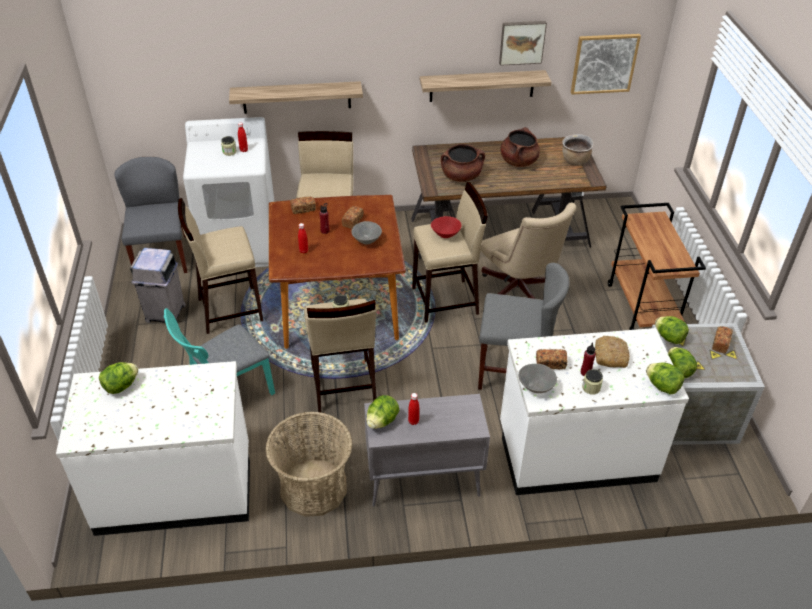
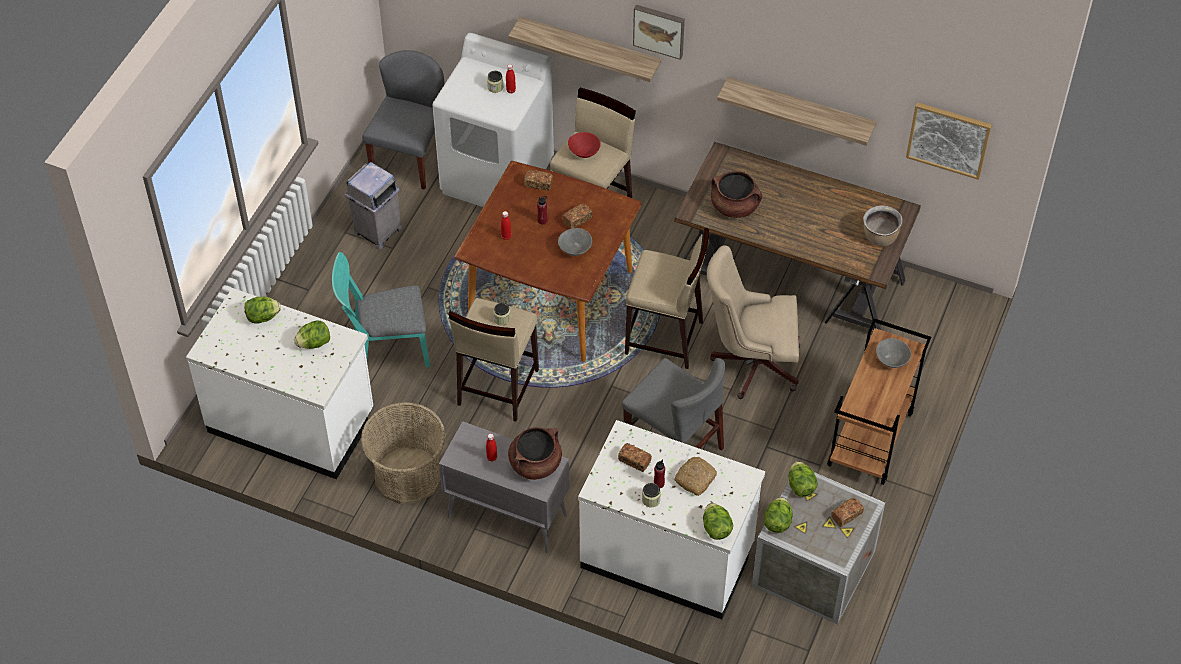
camera: 30 degrees right, 10 degrees up
(229, 309) = (441, 253): beige stool -> none
(382, 421) = (465, 445): lettuce -> lettuce (314, 343)
(445, 234) = (665, 273): red bowl -> red bowl (584, 152)
(518, 161) = (815, 212): brown cooking pot -> brown cooking pot (535, 464)
(519, 293) = (750, 363): beige office chair -> beige office chair turned 90 degrees clockwise
(522, 42) = (848, 84): picture -> picture (659, 30)
(535, 387) = (602, 476): grey bowl -> grey bowl (891, 360)

